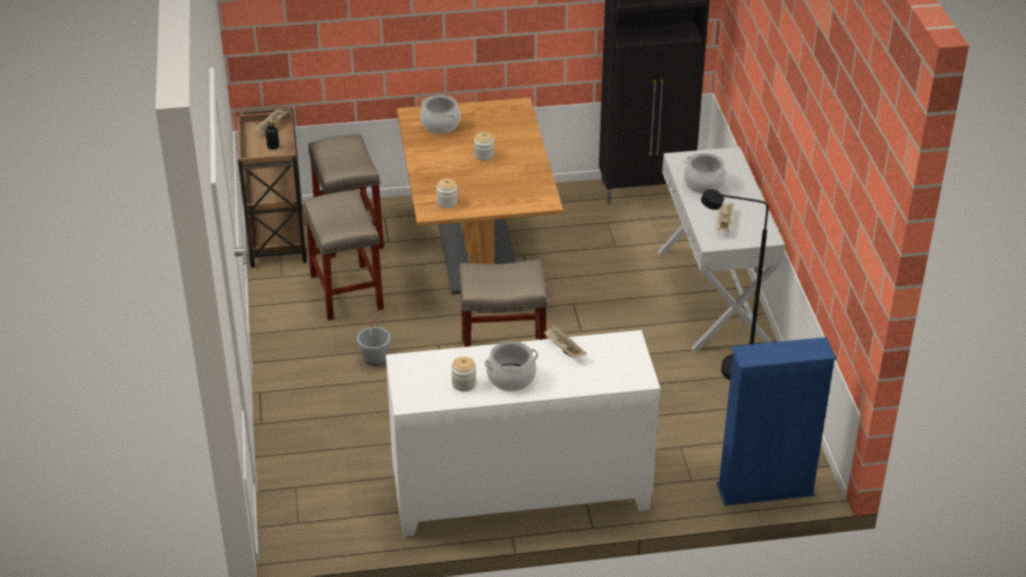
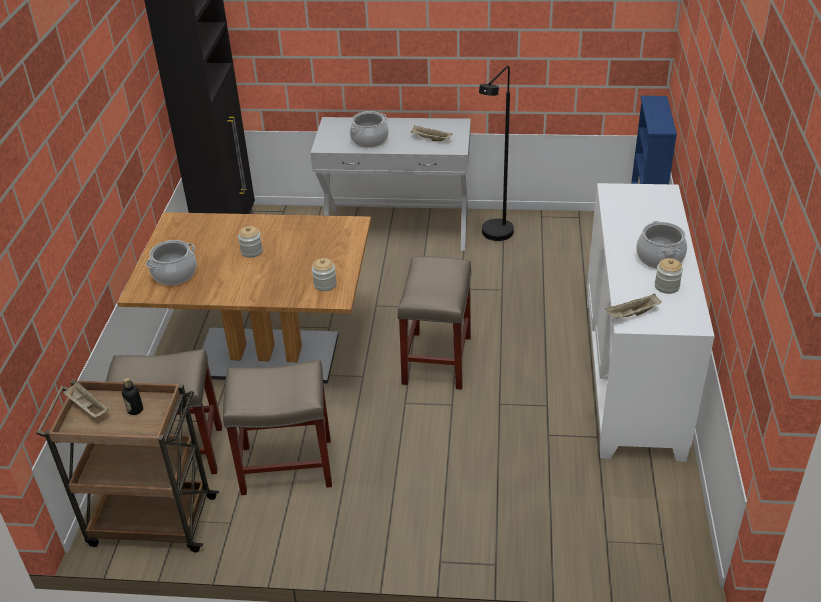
camera: 75 degrees left, 0 degrees up
(375, 359) = (412, 454): grey bucket -> none
(563, 349) = (620, 224): beige tray -> beige tray (632, 314)

